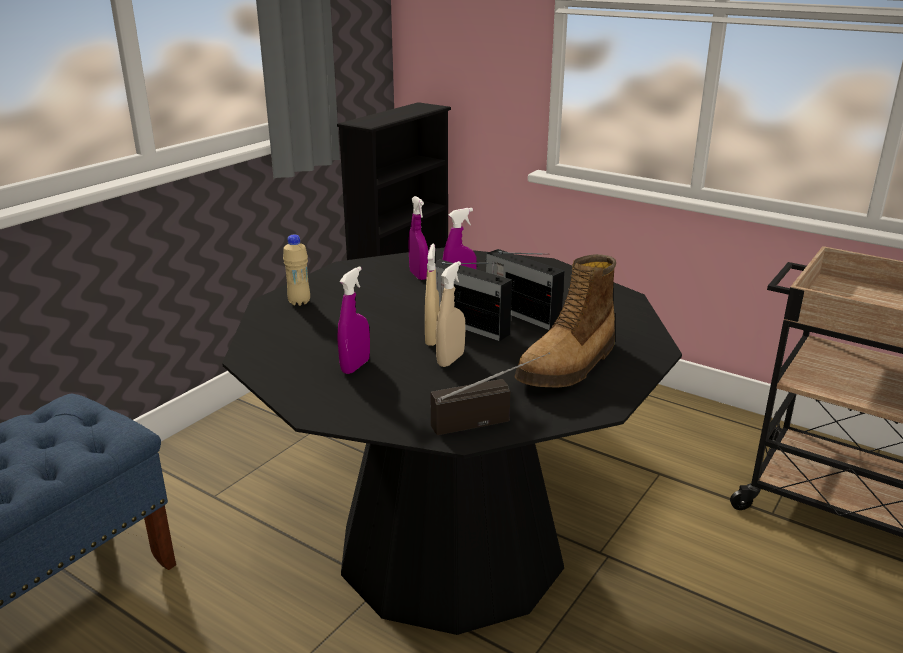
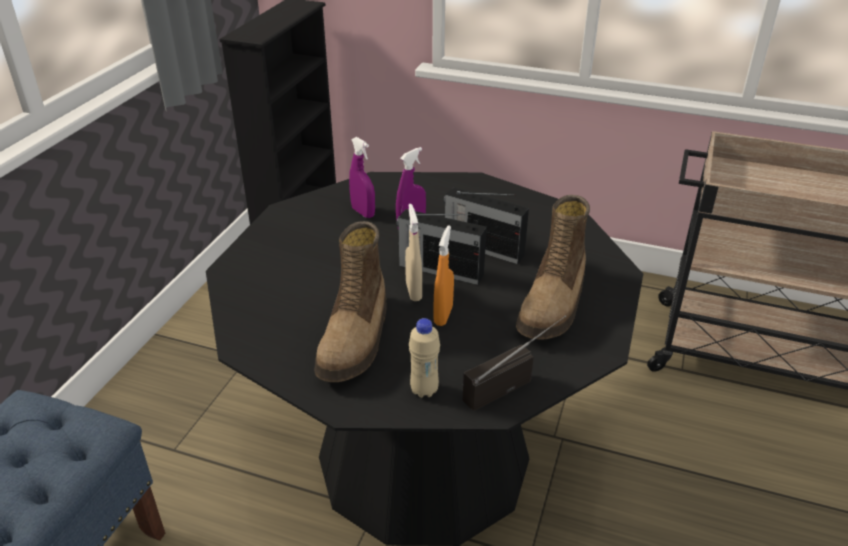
camera: 15 degrees left, 10 degrees up
(299, 302) = (259, 265): beige bottle -> beige bottle (424, 390)
(355, 366) = (356, 339): purple spray bottle -> boot
(450, 360) = (443, 315): beige spray bottle -> orange spray bottle

